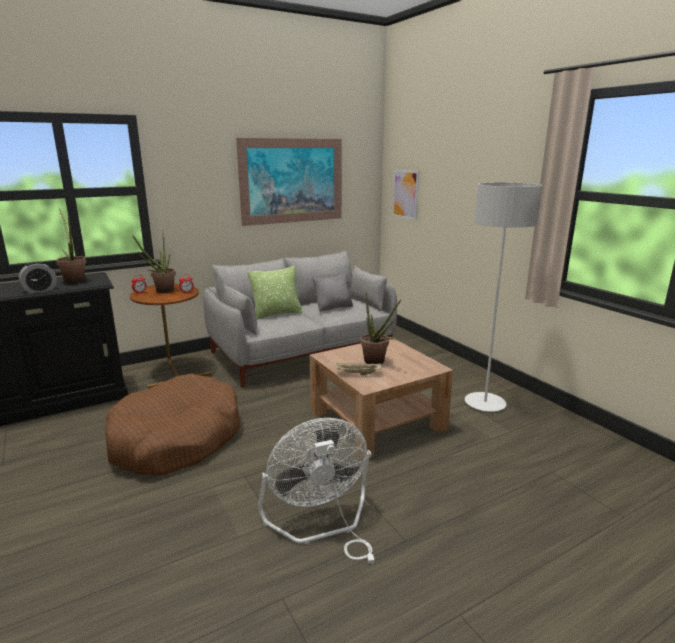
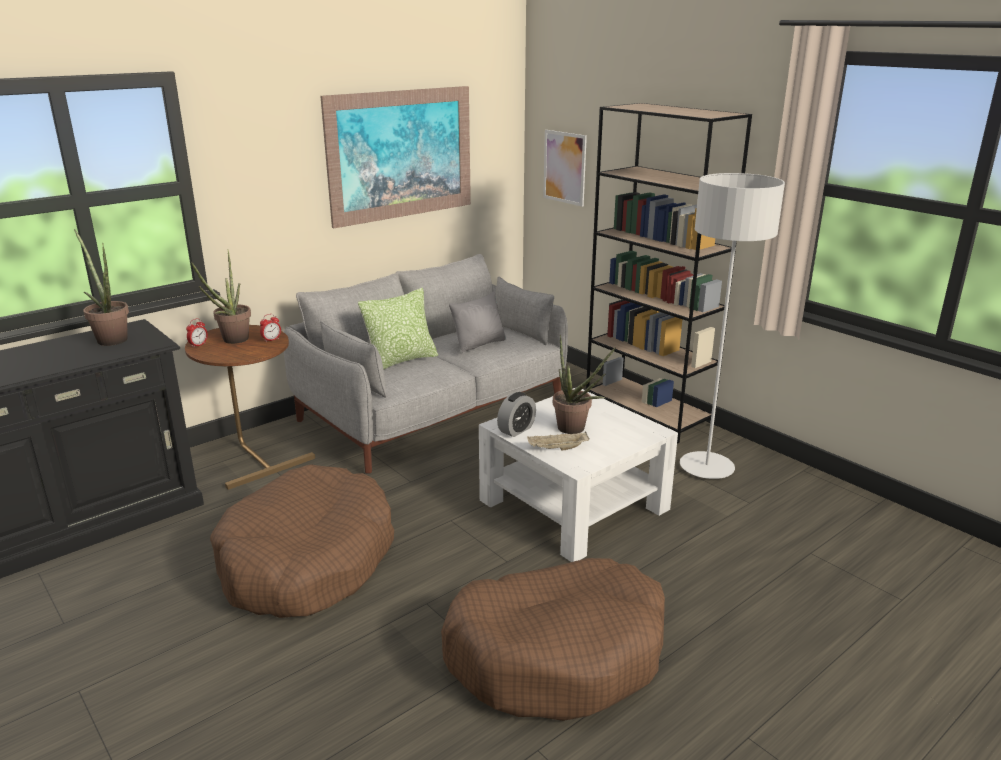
camera: 10 degrees left, 5 degrees up
(40, 290) = (71, 362): alarm clock -> alarm clock (516, 430)
(326, 525) = (557, 654): white fan -> brown dog bed
(377, 420) = (574, 505): brown coffee table -> white coffee table
(452, 364) = (648, 412): none -> beige bookcase

